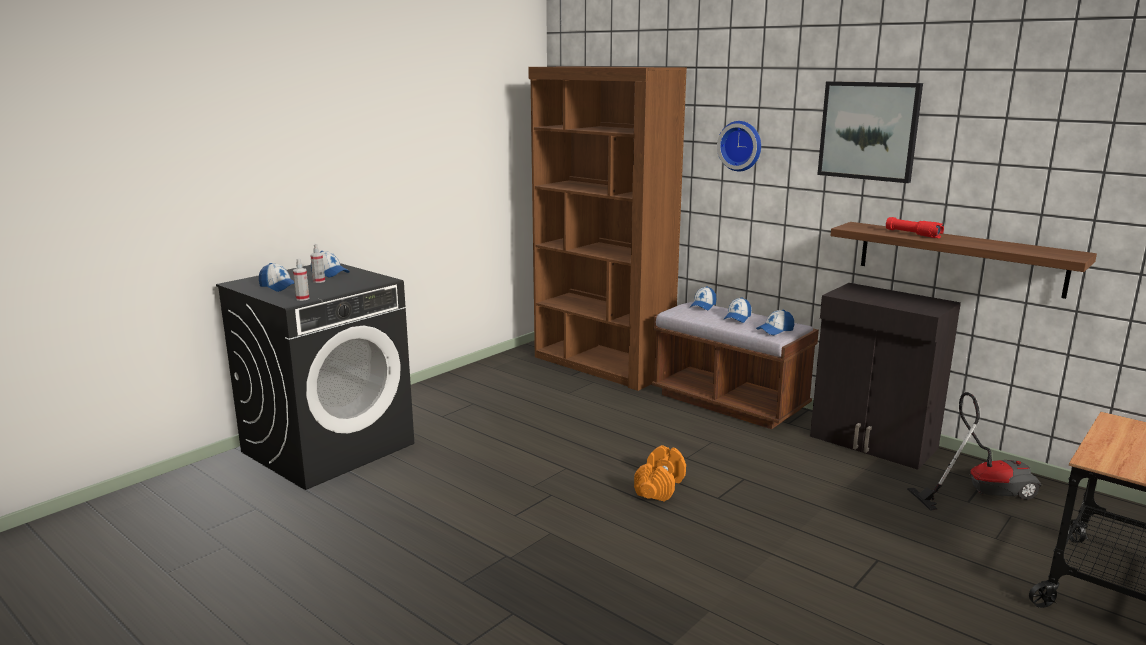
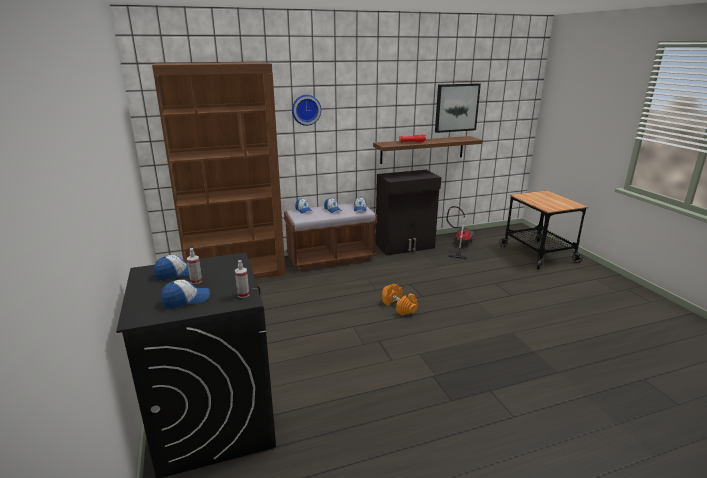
camera: 60 degrees left, 5 degrees up
(869, 131) = (378, 93): picture -> picture (456, 107)

